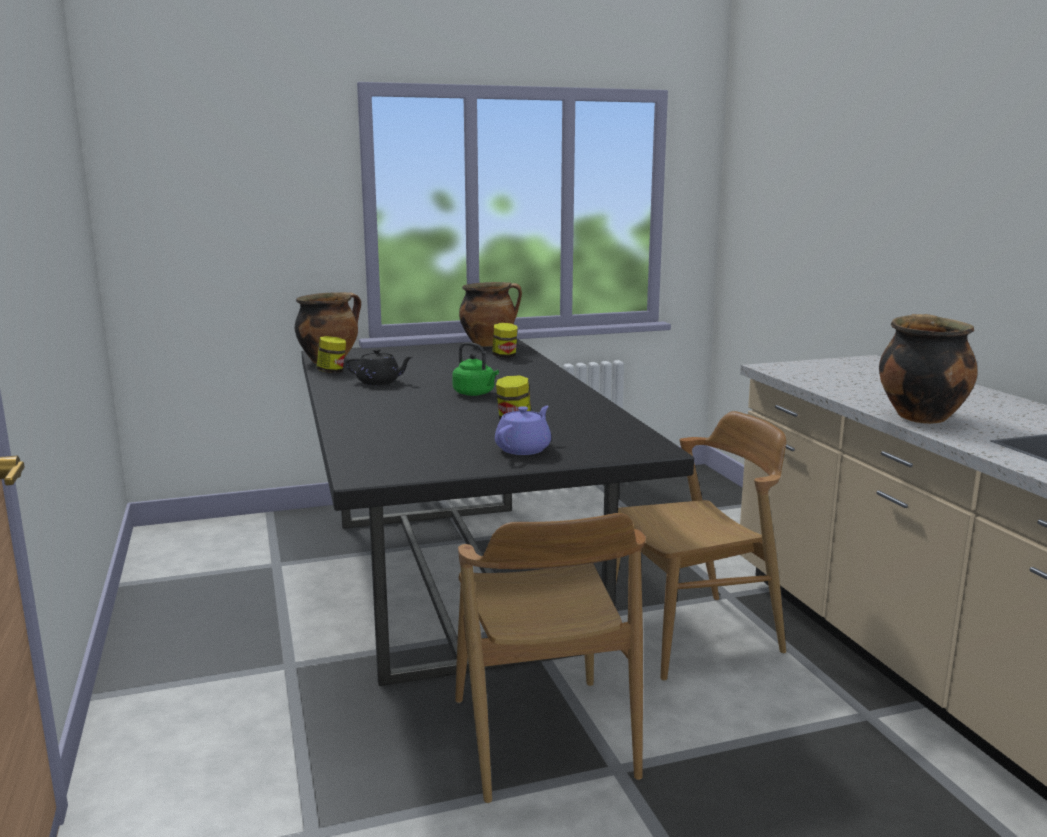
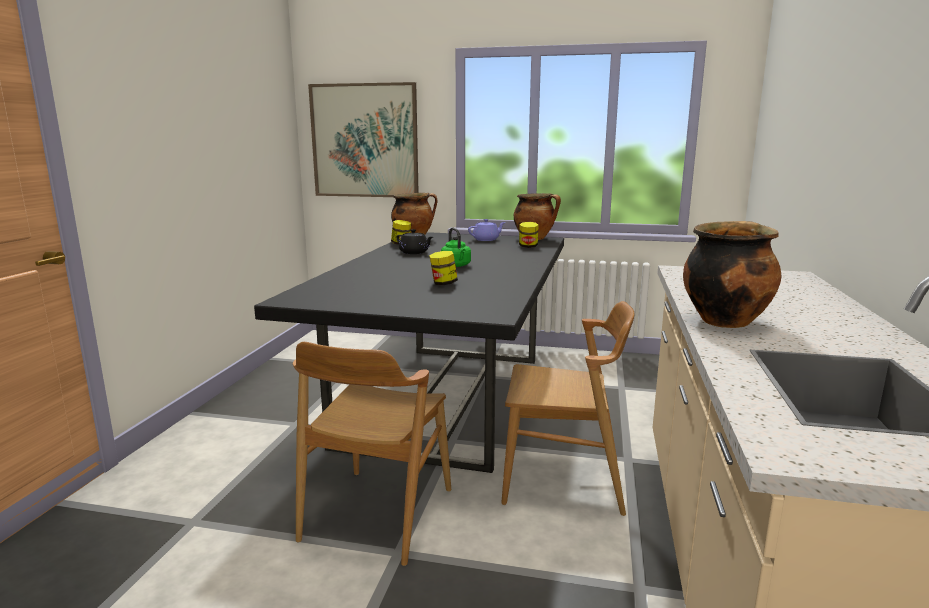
camera: 30 degrees right, 0 degrees up
(216, 217) = (365, 141): none -> picture
(524, 449) = (409, 301): purple teapot -> purple teapot (486, 239)

